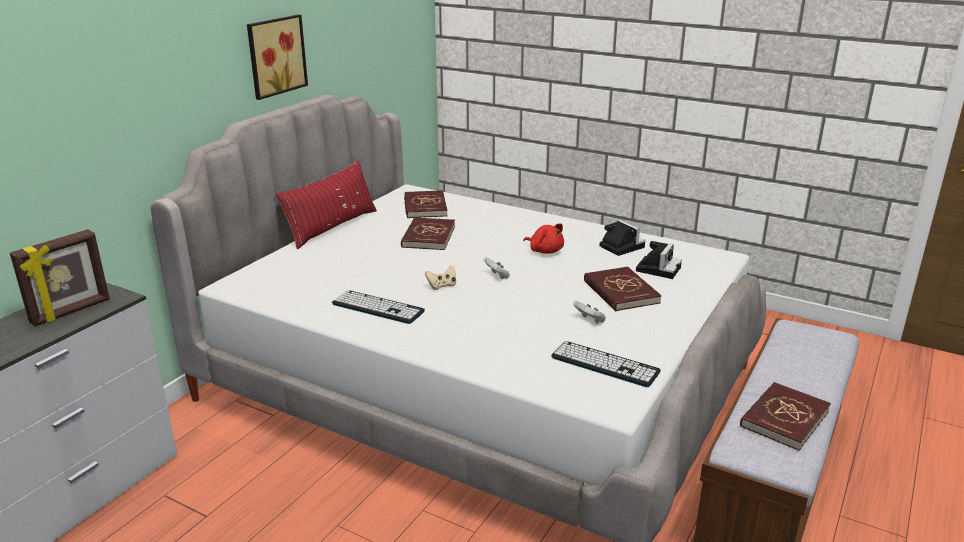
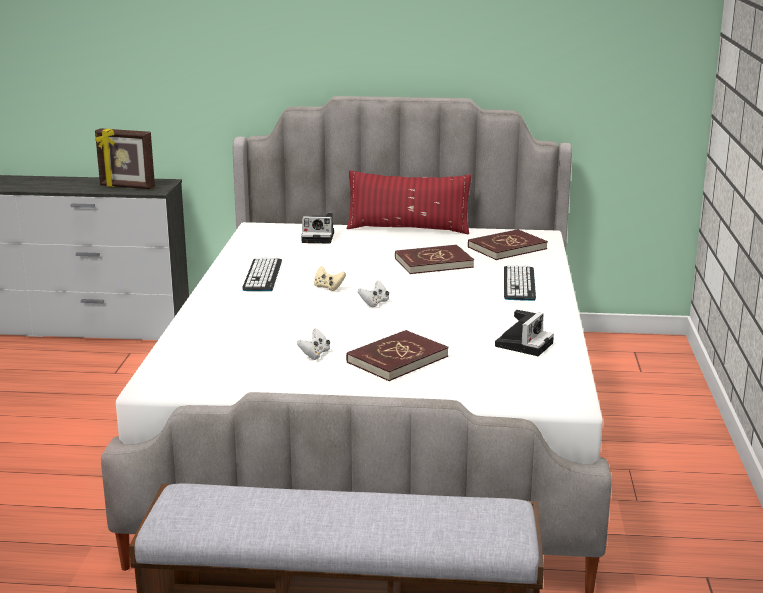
camera: 65 degrees right, 5 degrees down
(274, 56) = (413, 46): picture -> none
(545, 251) = (462, 312): red plush toy -> none
(604, 364) = (227, 372): keyboard -> keyboard (519, 284)
(658, 268) = (484, 370): camera -> camera (319, 237)
(784, 418) = (258, 512): red book -> none

